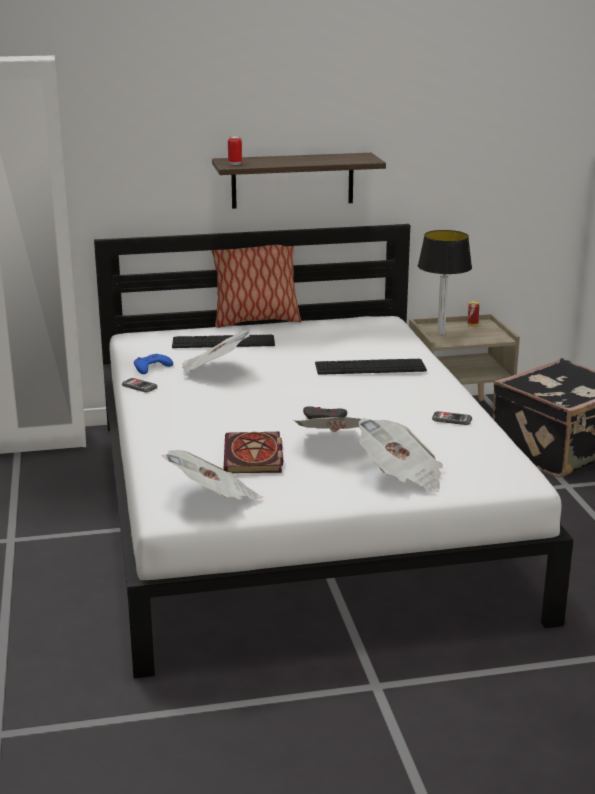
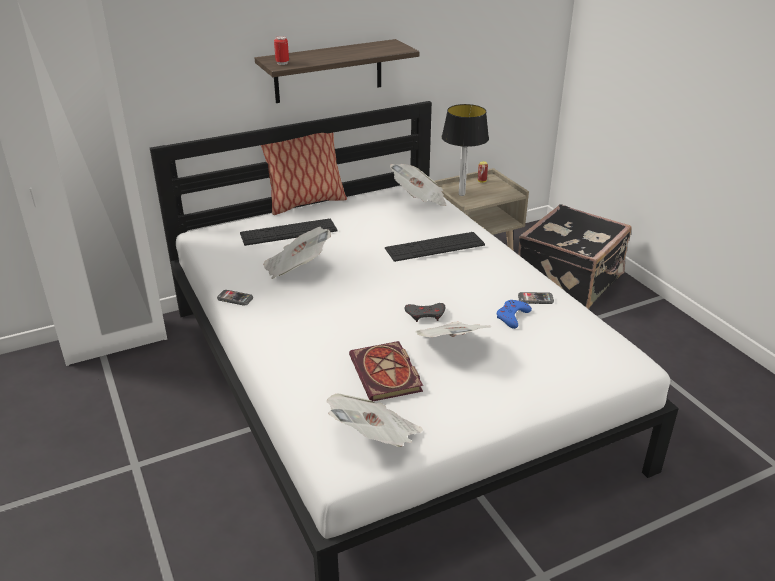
camera: 15 degrees left, 10 degrees up
(151, 367) = (235, 272): blue game controller -> blue game controller (512, 316)
(401, 476) = (531, 377): newspaper -> newspaper (419, 199)

